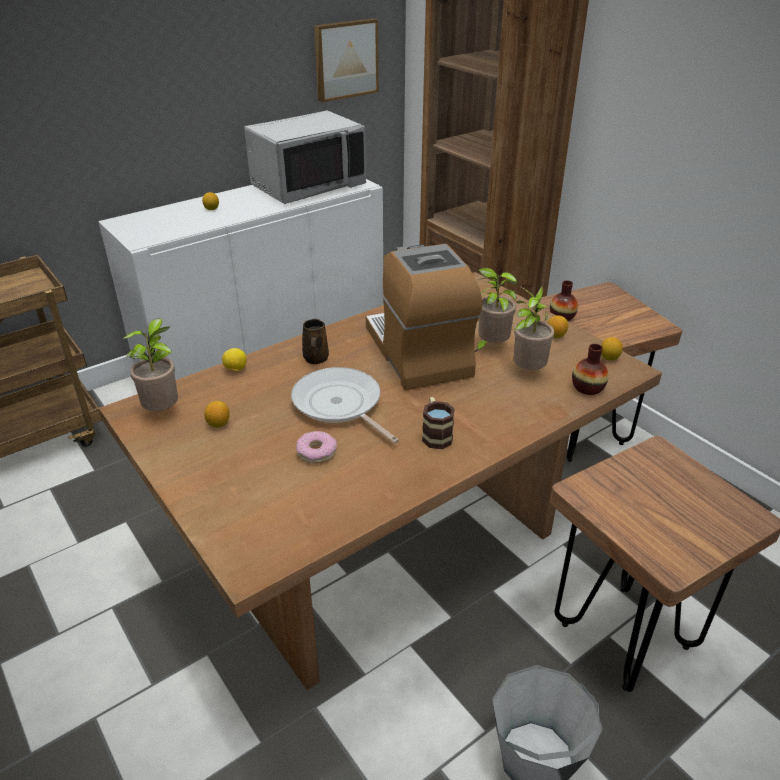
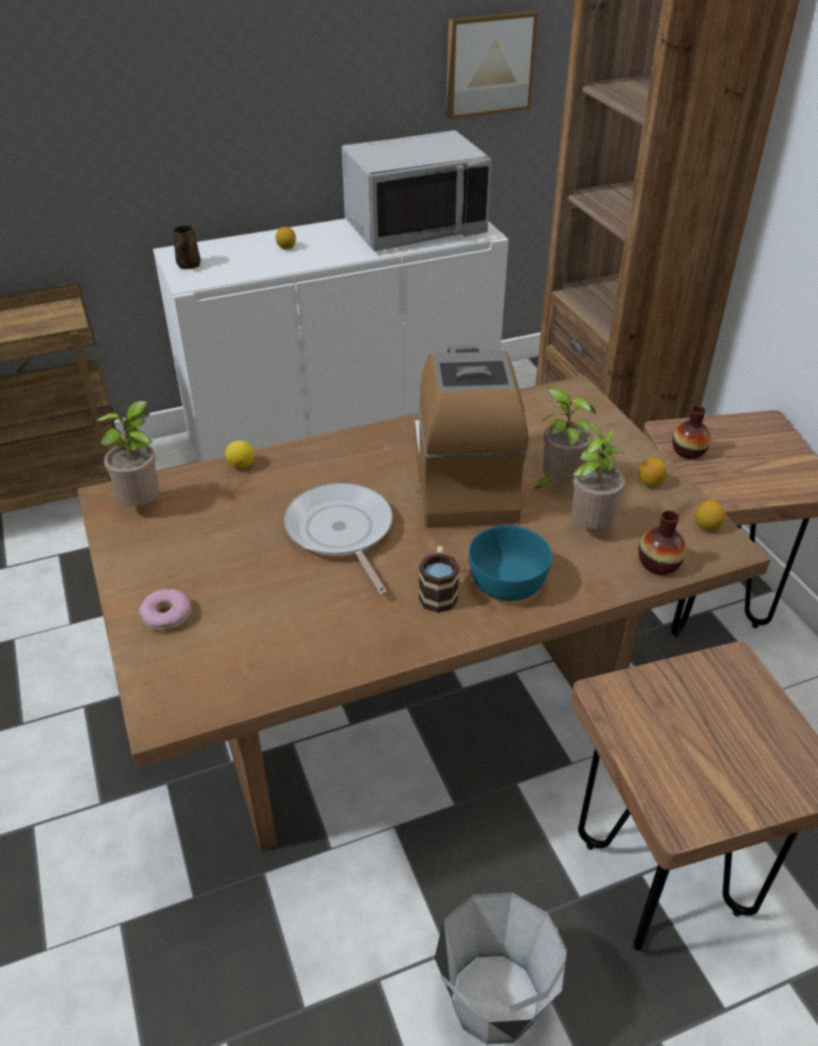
camera: 15 degrees right, 5 degrees up
(218, 424) = (196, 532): lemon -> none
(315, 359) = (337, 467): brown mug -> brown mug (188, 265)
(316, 452) = (290, 589): donut -> donut (167, 615)
(483, 418) = (506, 581): none -> turquoise bowl

